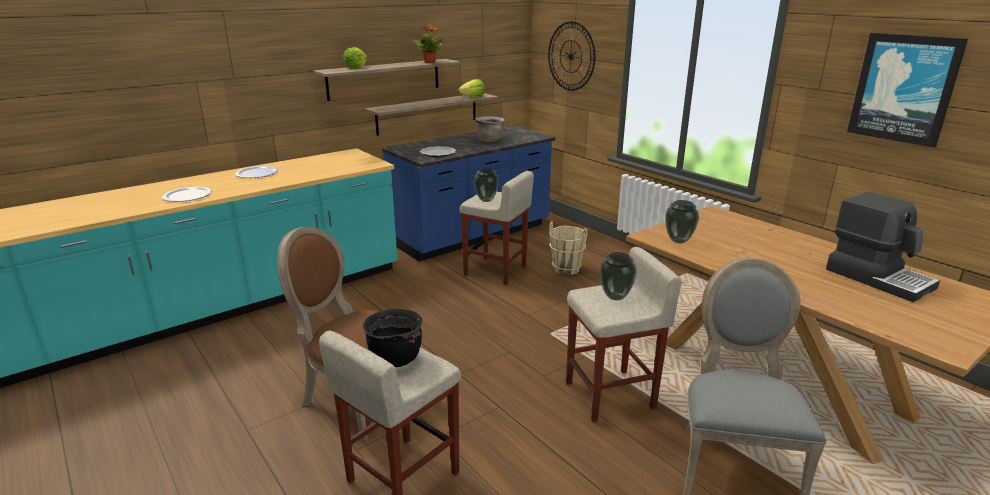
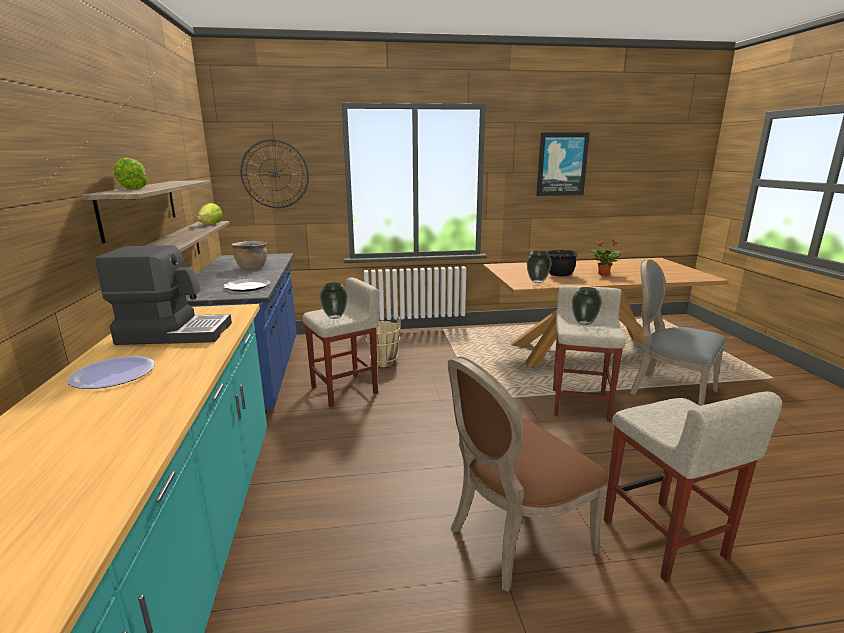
camera: 60 degrees left, 5 degrees down
(187, 195) = (111, 445): plate -> none
(395, 358) = (664, 419): black cooking pot -> black cooking pot (559, 275)
(430, 62) = (184, 182): potted plant -> potted plant (603, 274)
(879, 278) = (621, 266): coffee machine -> coffee machine (175, 333)

